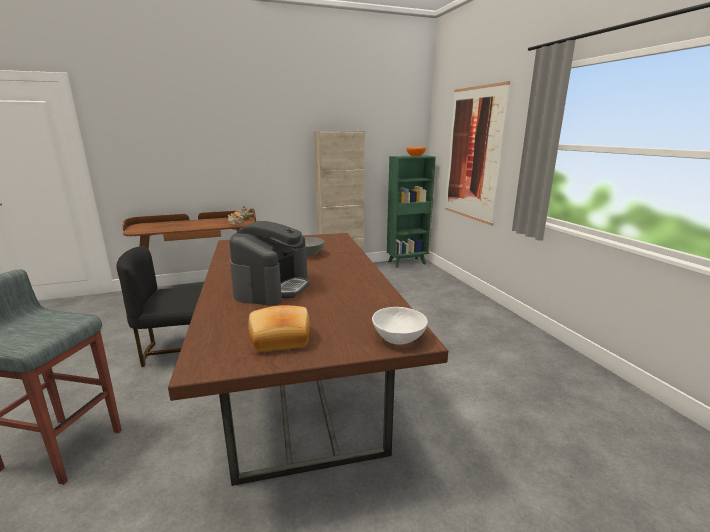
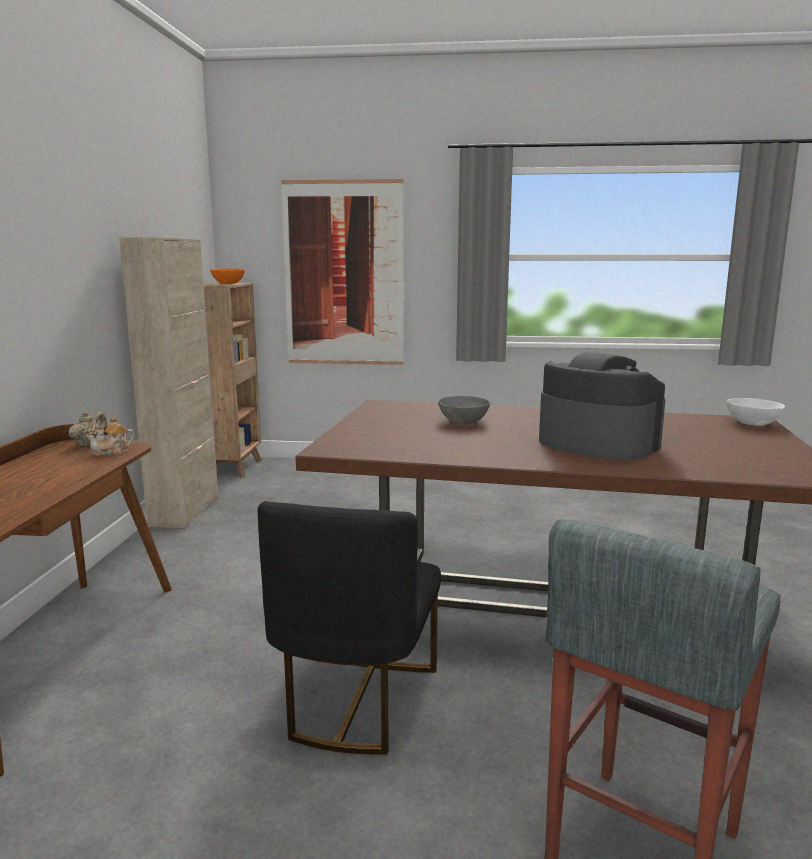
camera: 65 degrees left, 5 degrees down
(280, 340) = (758, 452): bread -> none
(407, 262) = (237, 467): green bookcase -> brown bookcase

